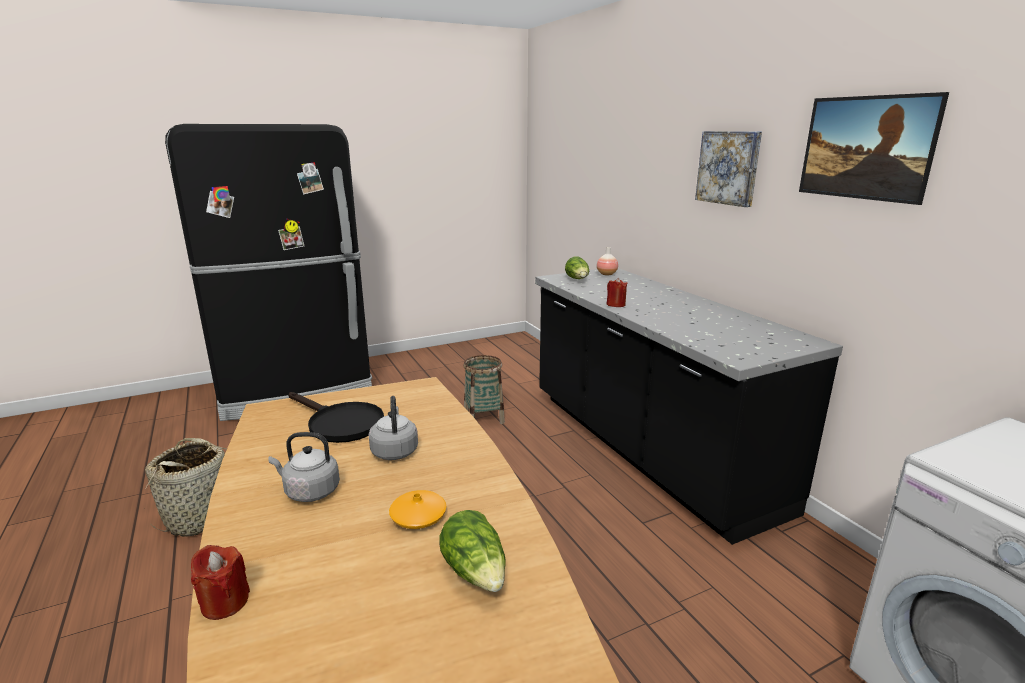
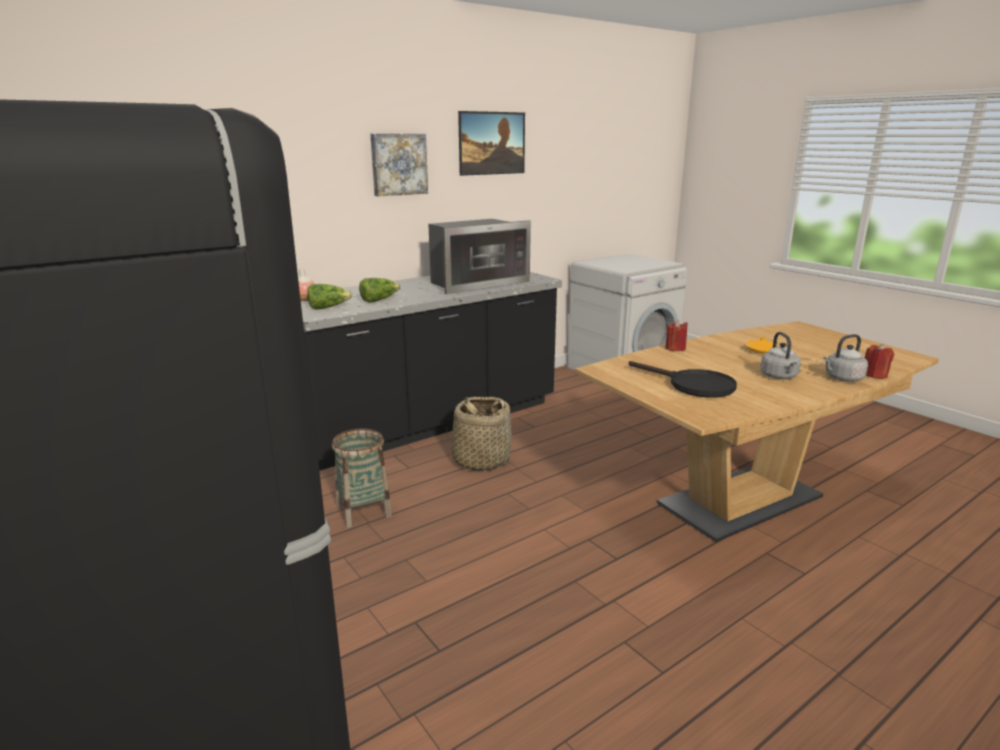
camera: 100 degrees left, 0 degrees up
(202, 516) = (665, 696): basket -> basket (481, 460)
(339, 423) = (692, 385): black frying pan -> black frying pan turned 105 degrees clockwise
(394, 450) = (707, 364): grey kettle -> grey kettle (842, 378)
(476, 572) = (780, 338): lettuce -> lettuce (379, 300)
(616, 304) = (427, 297): red candle -> red candle (675, 348)
(695, 324) = (476, 283): none -> microwave

